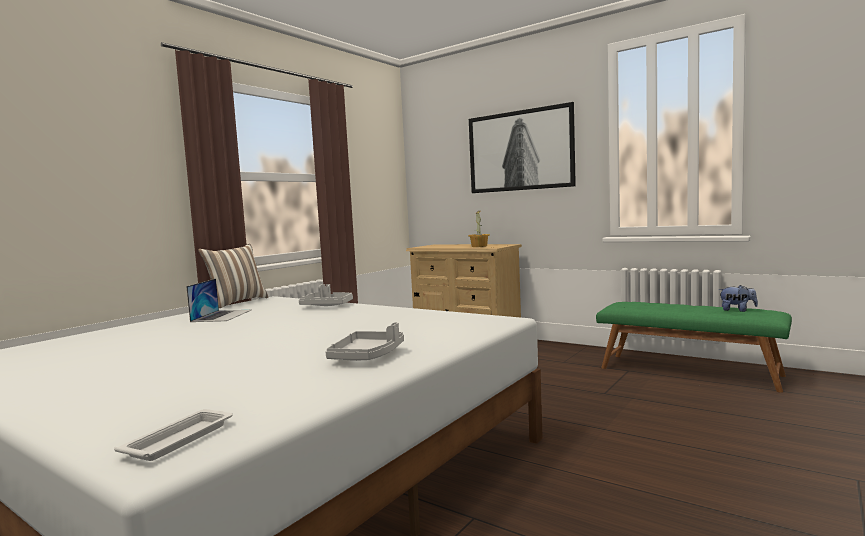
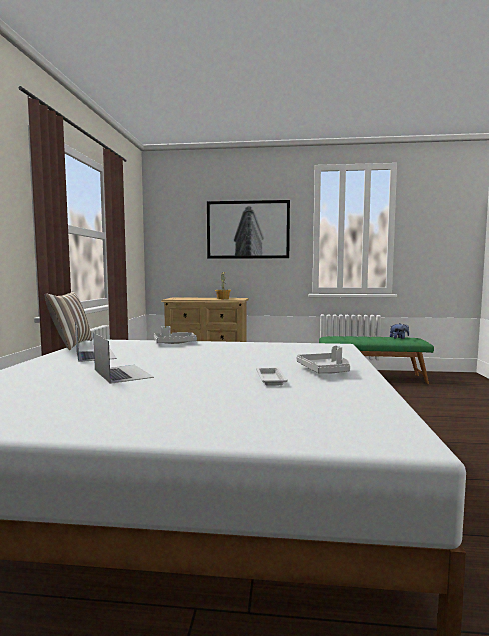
camera: 30 degrees left, 0 degrees up
(181, 439) = (374, 429): white tray -> white tray (270, 379)
(183, 338) = (122, 373): none -> laptop

